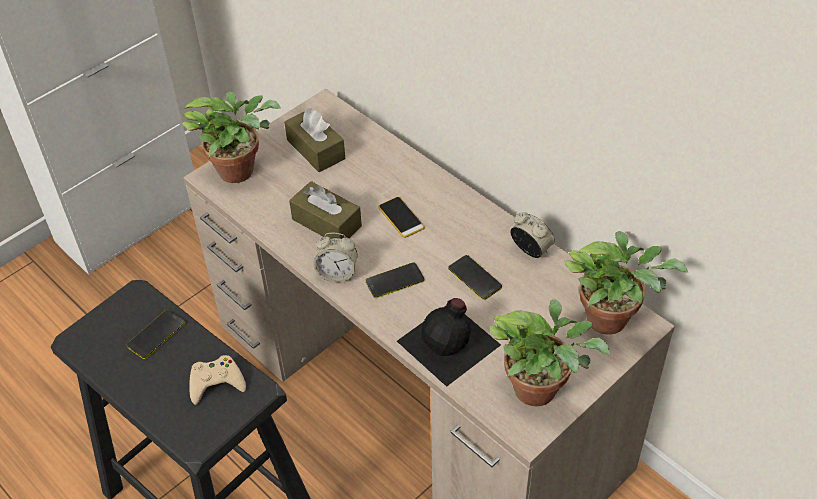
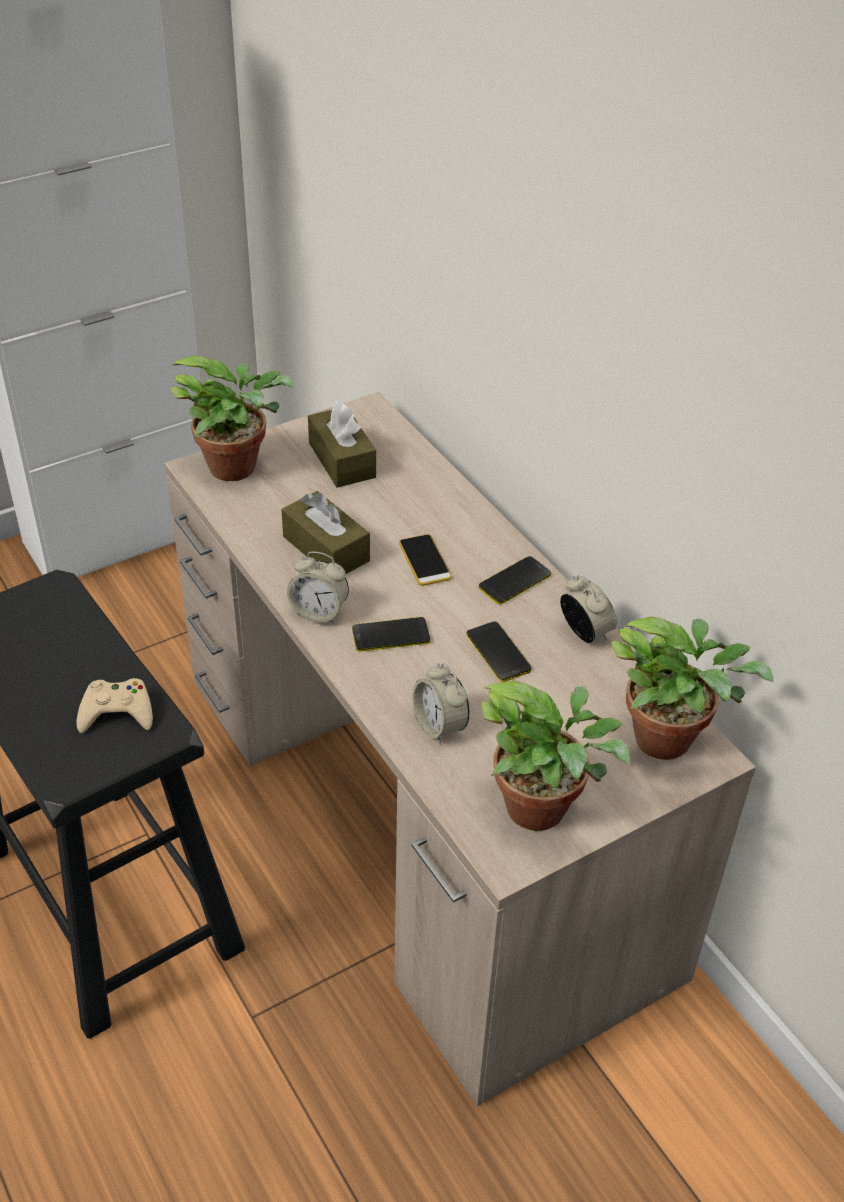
camera: 10 degrees right, 5 degrees down
(156, 334) = (63, 639): phone -> phone (515, 581)
(450, 343) = (439, 726): black bottle -> alarm clock

